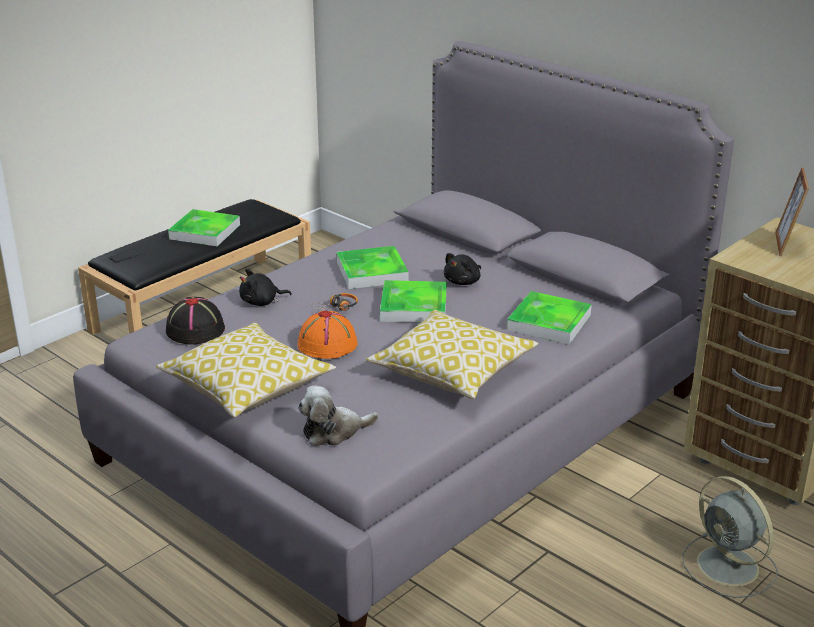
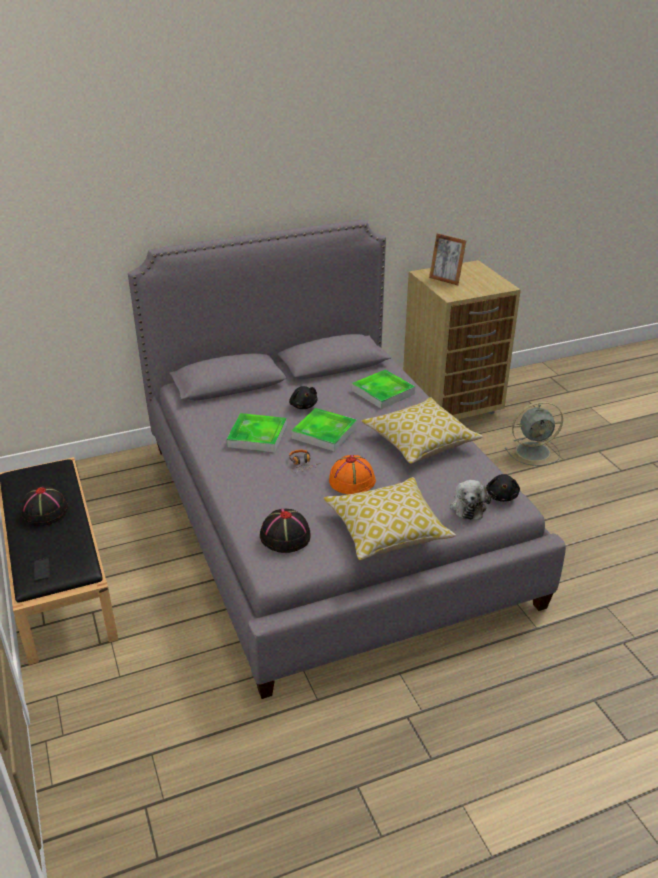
camera: 65 degrees left, 5 degrees up
(205, 232) = (44, 512): tray -> black hat
(261, 302) = (261, 496): black plush toy -> black plush toy (502, 496)

